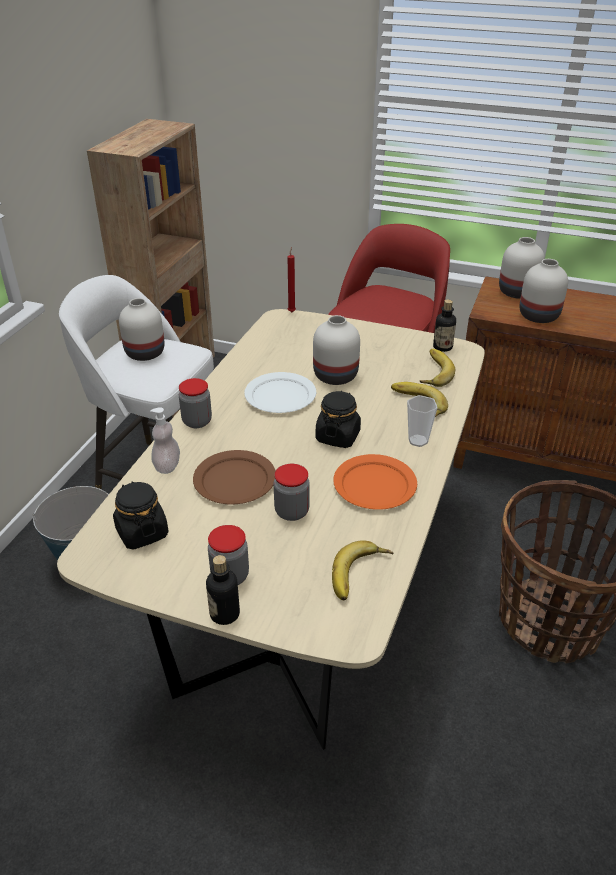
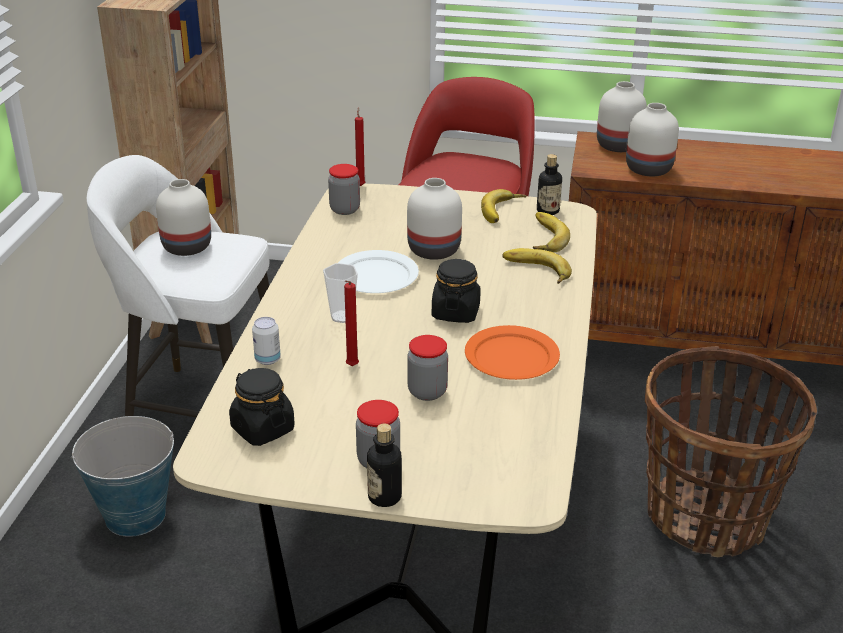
camera: 10 degrees left, 5 degrees down
(167, 466) = (267, 359): soap dispenser -> can
(197, 421) = (286, 311): jar -> jar (344, 209)
(234, 480) = (351, 367): brown plate -> red candle
(360, 575) = (522, 445): banana -> banana (504, 211)
(418, 441) = (547, 309): cup -> cup (342, 317)

